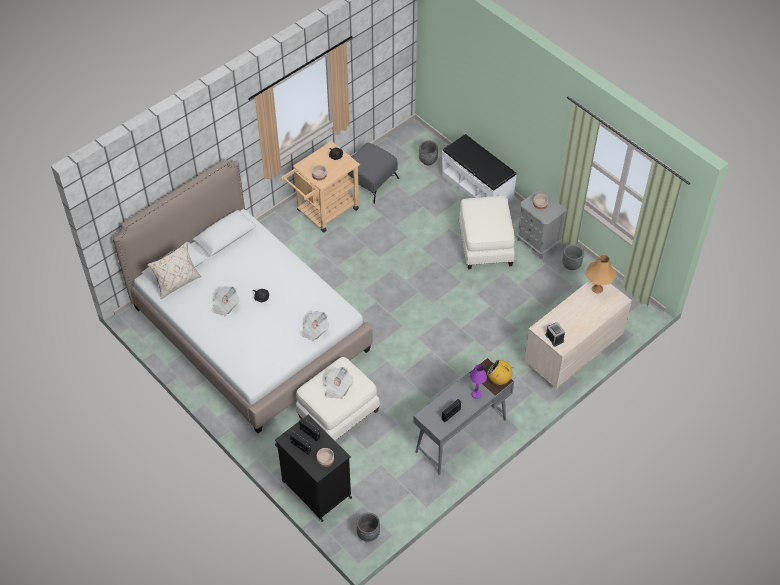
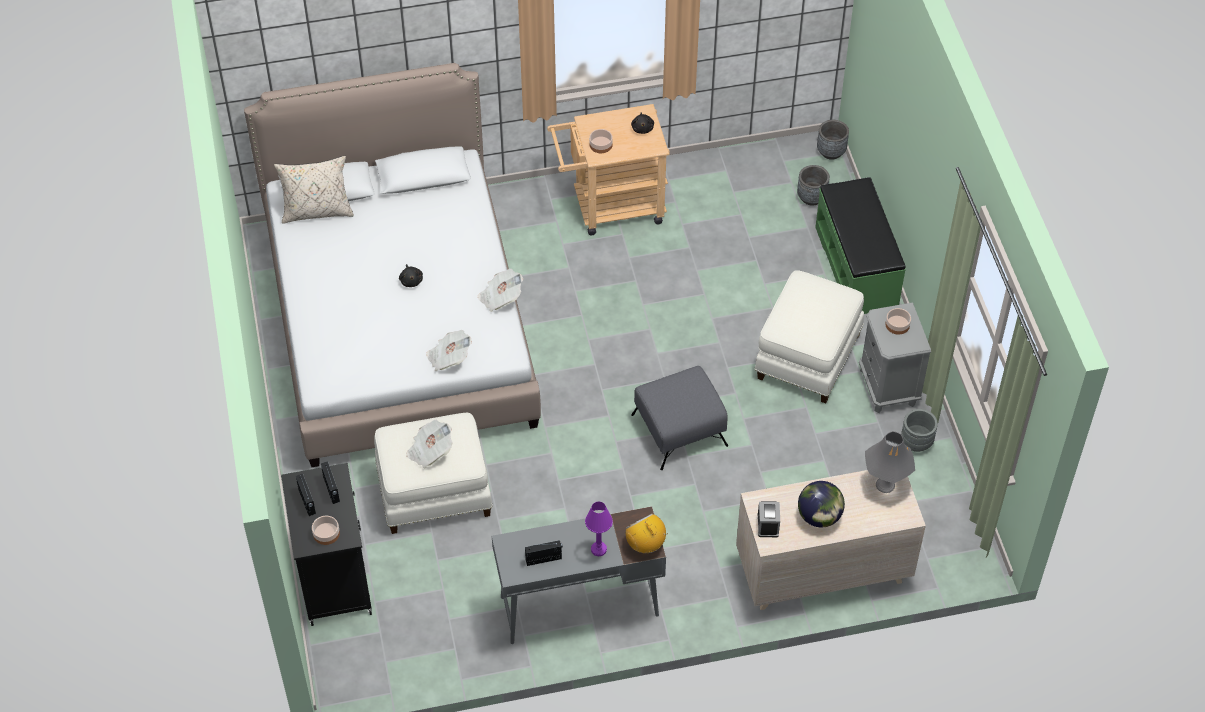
camera: 30 degrees right, 0 degrees up
(225, 306) = (356, 270): newspaper -> newspaper (500, 297)
(368, 534) = (360, 673): grey planter -> grey planter (831, 152)
(370, 181) = (706, 192): grey ottoman -> grey ottoman (680, 430)
(477, 187) = (857, 267): white bench -> green bench
(577, 321) = (819, 517): none -> globe
(597, 288) = (885, 485): orange table lamp -> grey table lamp

